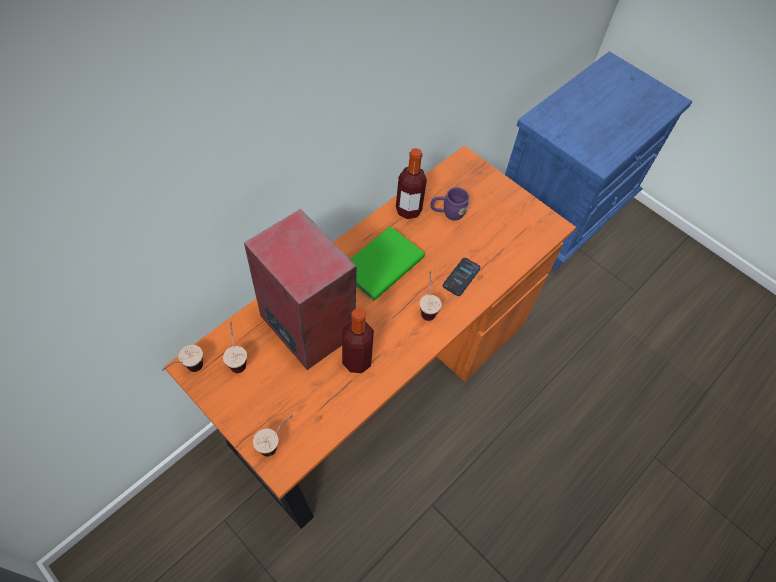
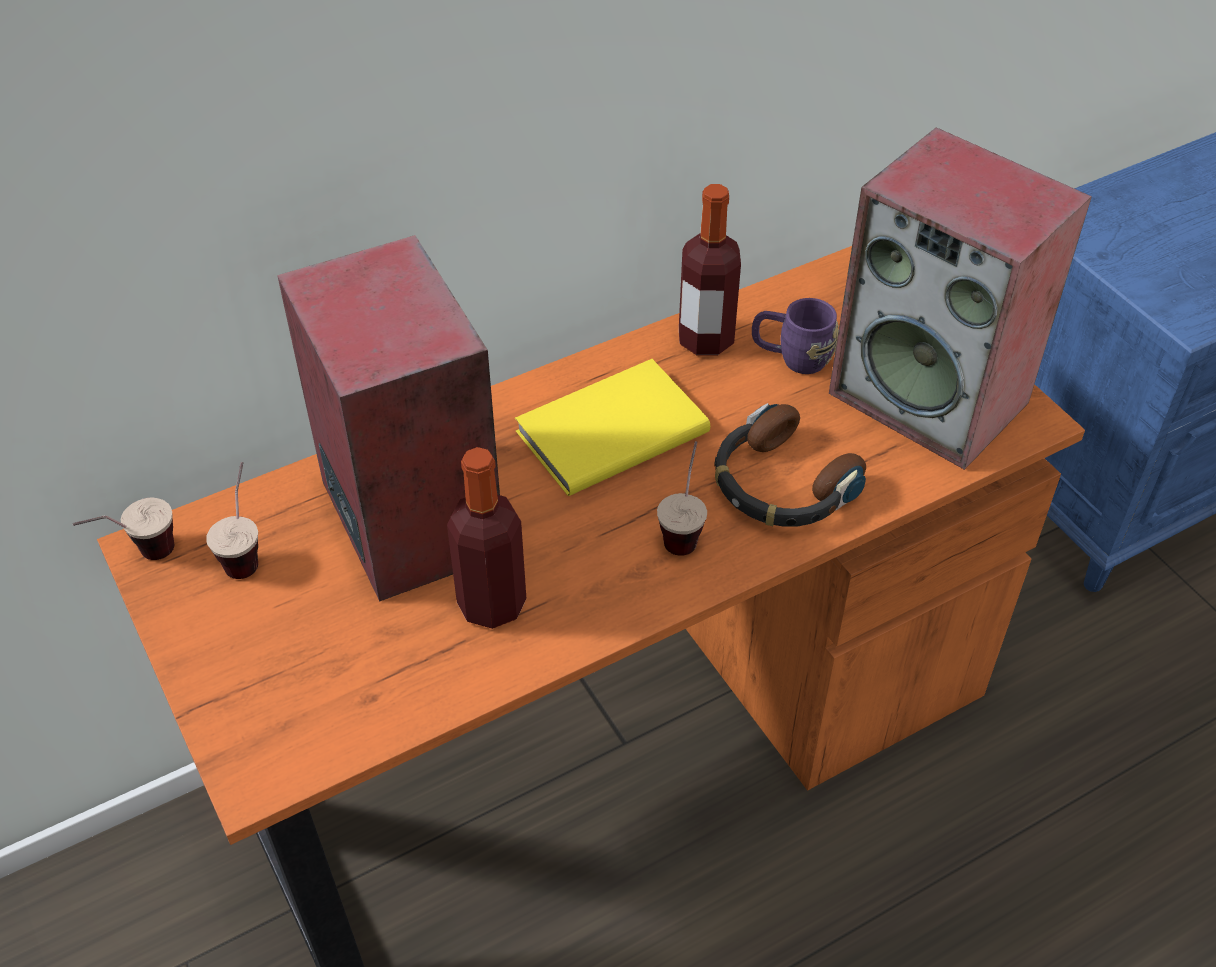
camera: 20 degrees right, 10 degrees down
(276, 442) = (263, 727): cup -> none
(380, 264) = (608, 430): green book -> yellow book
(461, 277) = (780, 484): phone -> headphones
(511, 222) = (932, 398): none -> speaker

